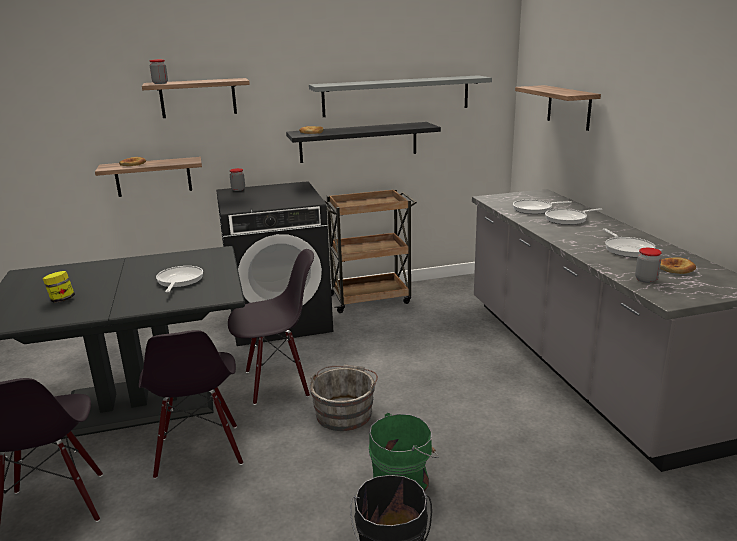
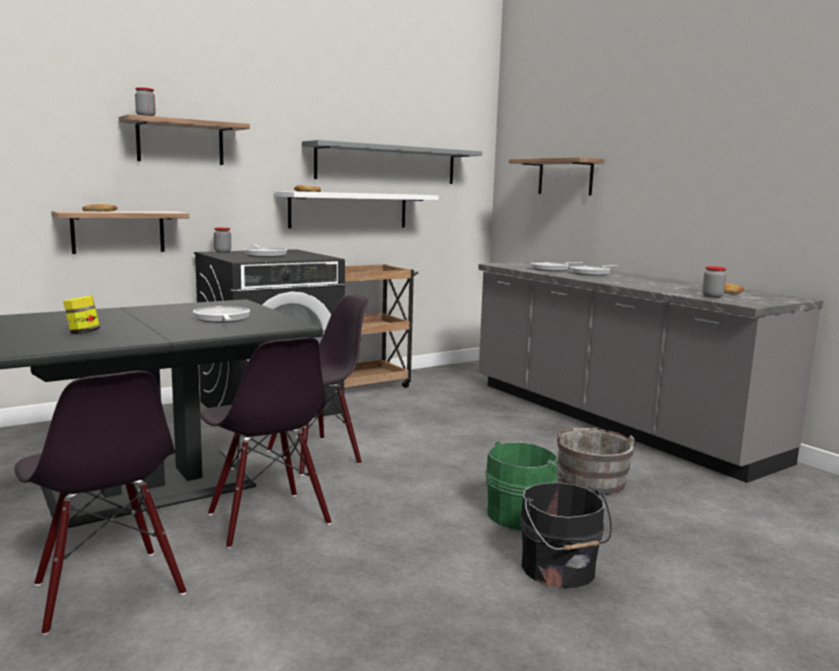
camera: 20 degrees left, 10 degrees down
(345, 412) = (413, 472): grey bucket -> grey bucket (590, 479)
(358, 142) = (349, 210): black shelf -> white shelf
(627, 249) = (669, 285): frying pan -> frying pan (265, 255)

